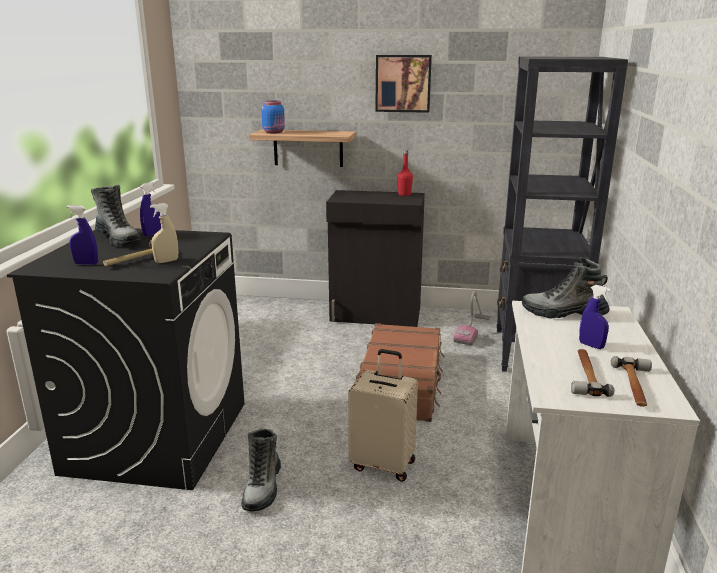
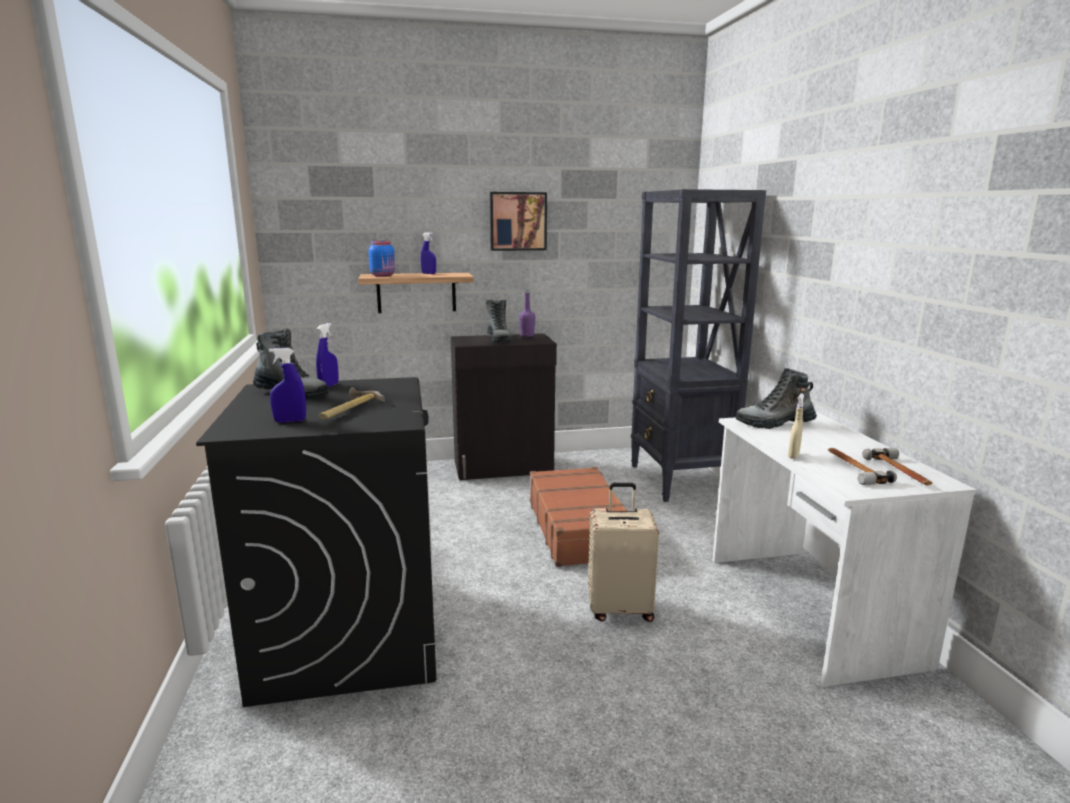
camera: 20 degrees left, 5 degrees down
(166, 261) = (387, 409): beige spray bottle -> beige spray bottle (793, 456)
(262, 487) = (513, 660): boot -> boot (499, 339)
(404, 194) = (527, 335): red bottle -> purple bottle
(473, 330) = (609, 469): vacuum cleaner -> none
(591, 345) = (828, 445): blue spray bottle -> blue spray bottle (428, 273)

